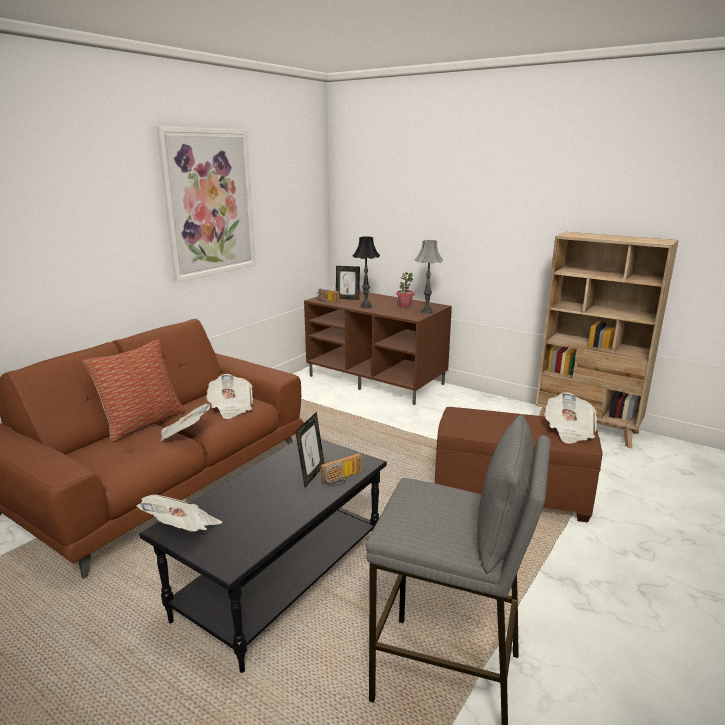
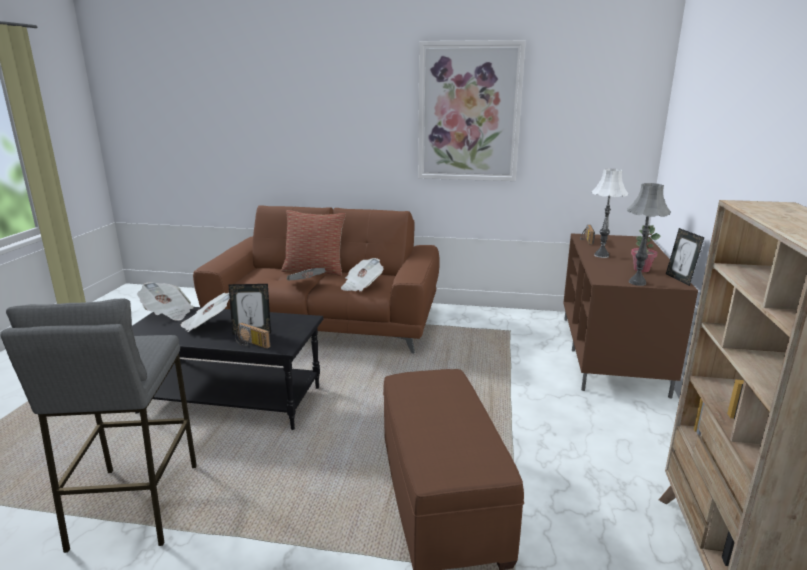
camera: 65 degrees right, 0 degrees up
(347, 298) = (613, 245): picture frame -> picture frame (680, 279)
(365, 306) = (601, 255): black table lamp -> white table lamp
(569, 431) = (460, 458): newspaper -> newspaper (207, 324)

